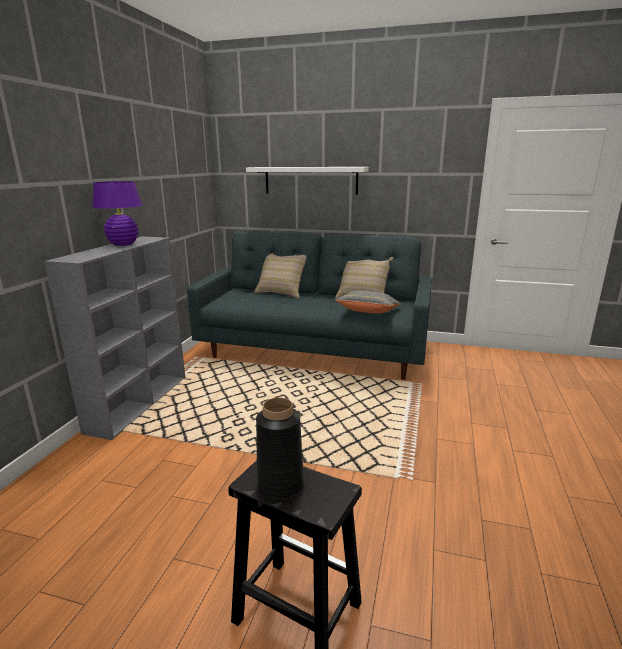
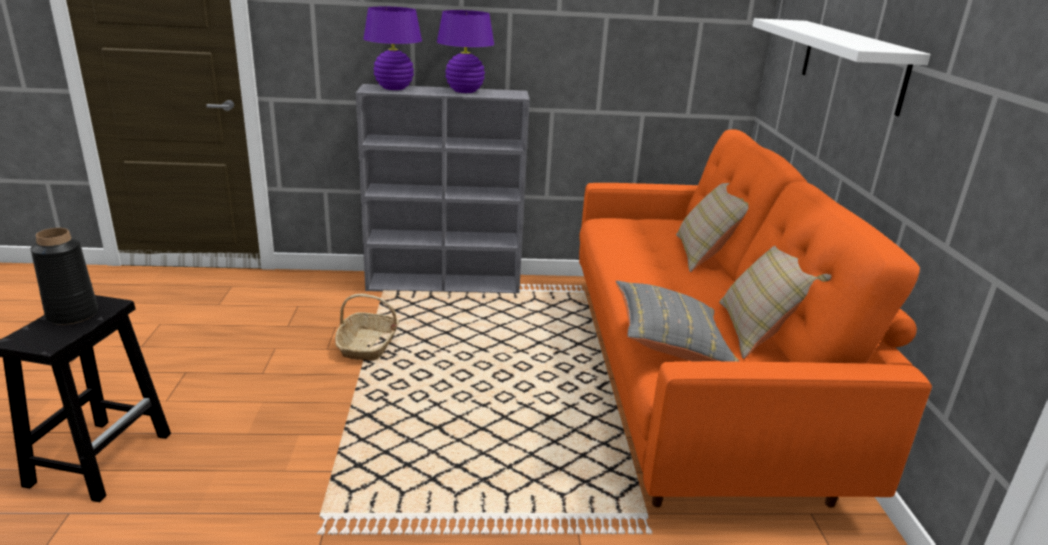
camera: 70 degrees right, 5 degrees up
(82, 255) = (394, 88): none -> purple table lamp
(206, 445) = (368, 345): none -> basket
(314, 351) = (691, 379): grey sofa -> orange sofa

